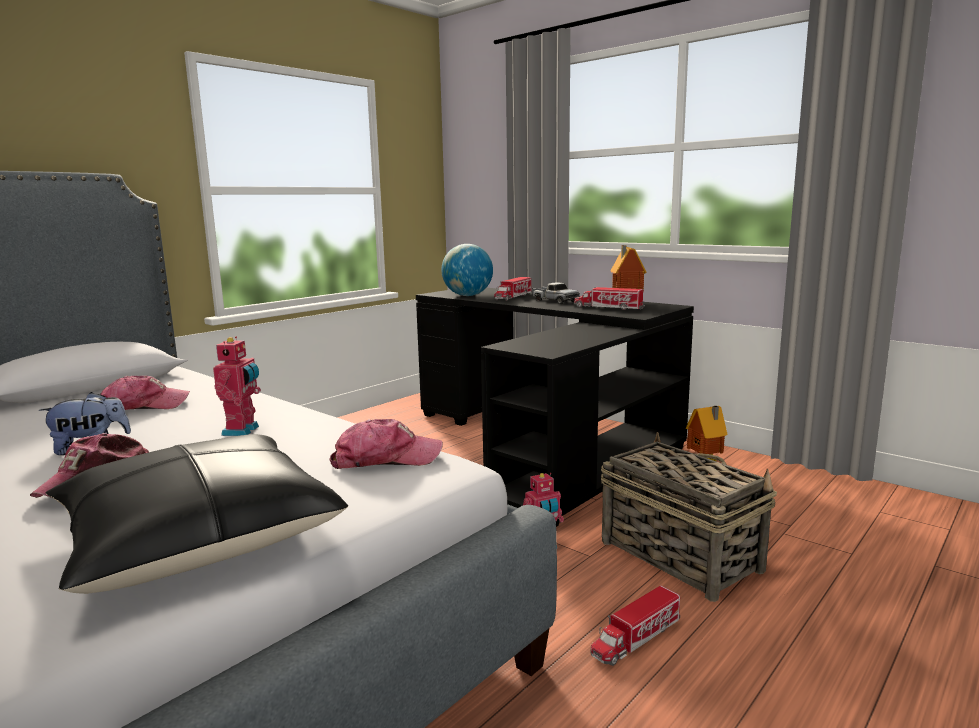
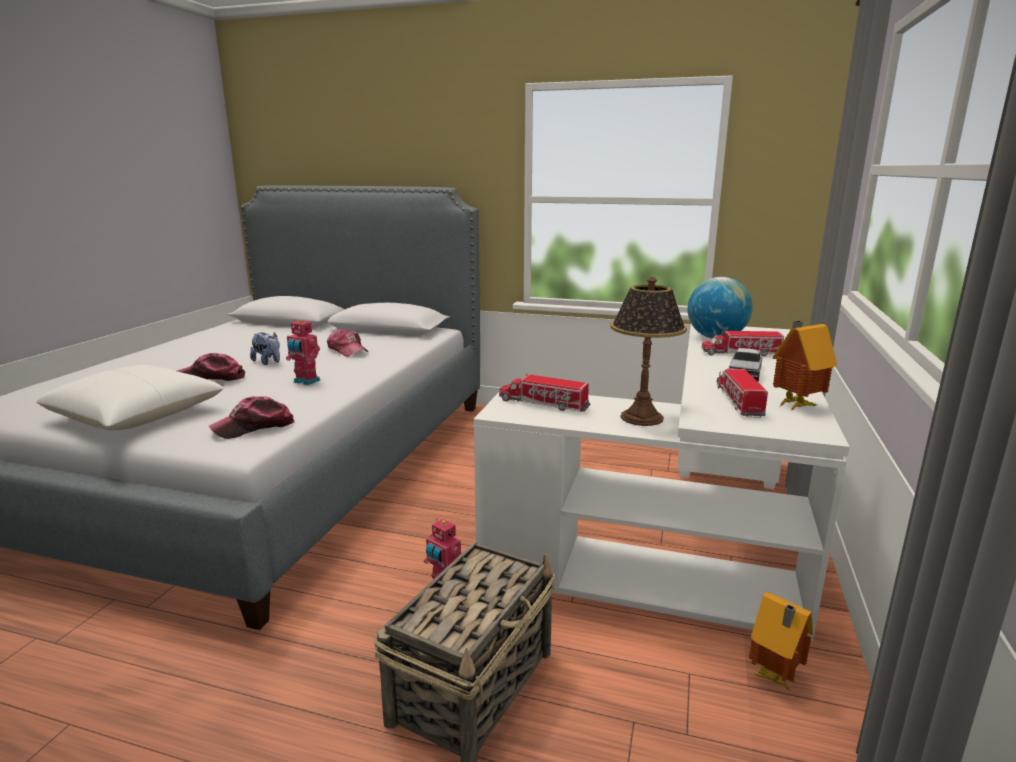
camera: 65 degrees right, 5 degrees up
(197, 537) = (136, 415): black pillow -> white pillow
(243, 431) = (305, 381): toy robot -> toy robot turned 45 degrees clockwise
(385, 459) = (254, 427): cap -> cap turned 90 degrees clockwise
(548, 444) = (690, 538): black desk -> white desk
(596, 330) = (642, 418): none -> table lamp
(636, 638) = (306, 676): toy truck -> toy truck (543, 404)

